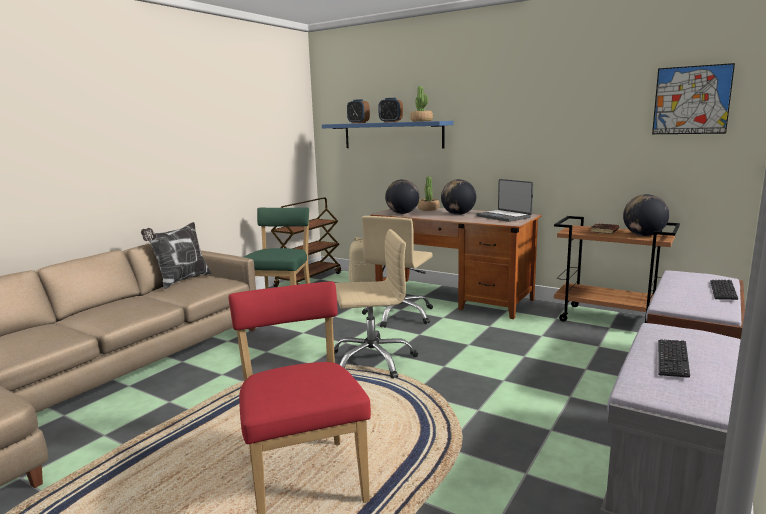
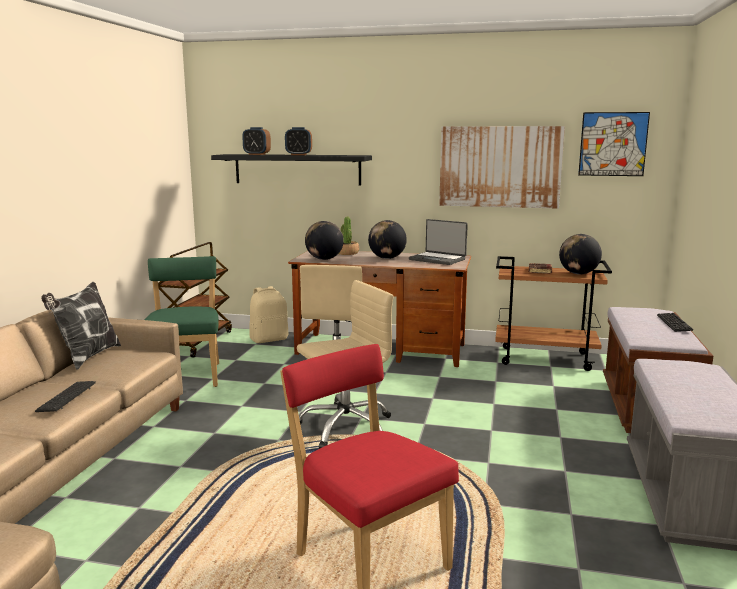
camera: 20 degrees left, 0 degrees up
(392, 135) = (297, 169): blue shelf -> black shelf
(421, 121) = (338, 155): potted plant -> none
(570, 128) = (500, 167): none -> picture
(672, 359) = (691, 389): keyboard -> keyboard (67, 398)

